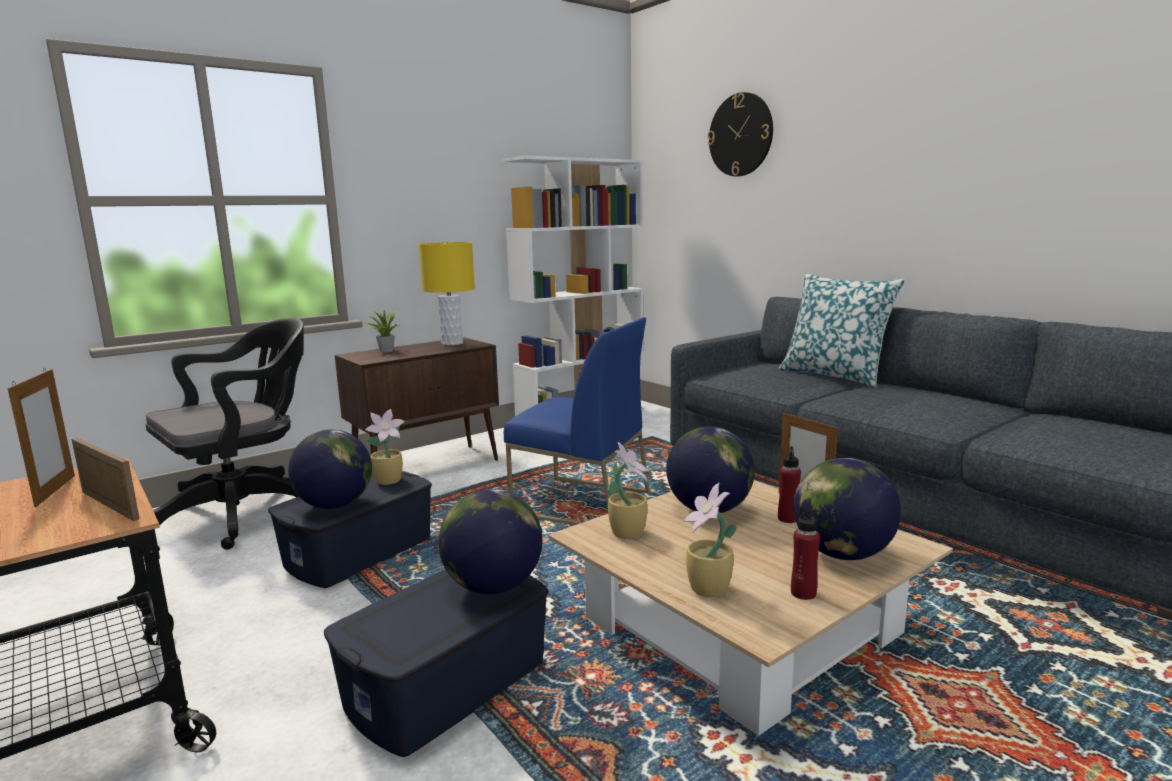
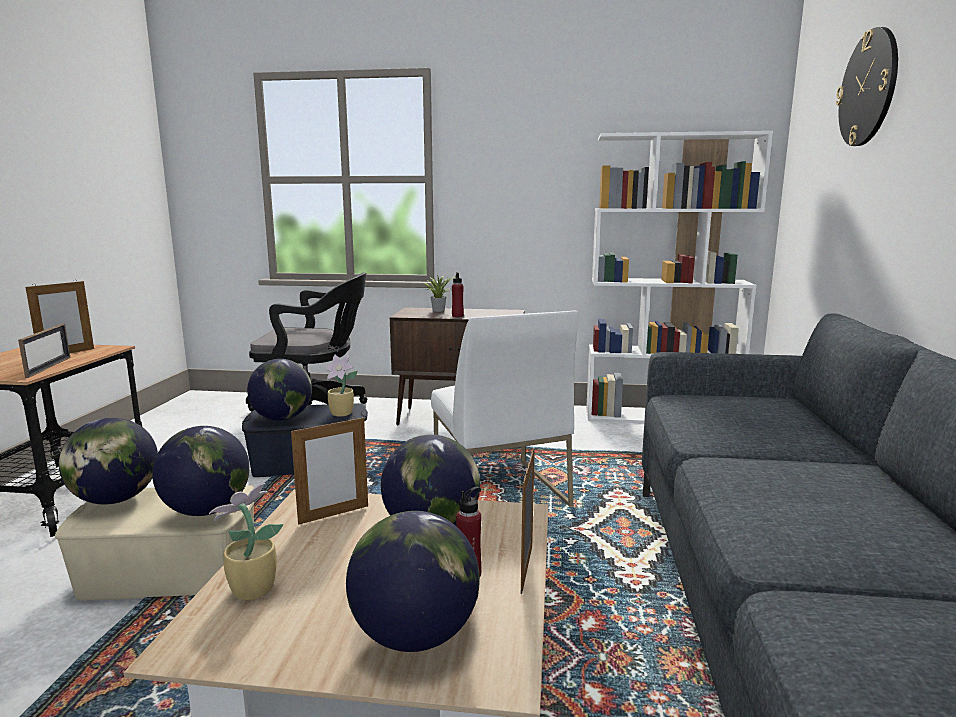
camera: 45 degrees right, 0 degrees up
(369, 627) = (116, 499): none -> globe
(448, 685) = (171, 573): blue storage box -> beige storage box
(452, 343) = (496, 313): yellow table lamp -> none
(580, 504) = (498, 491): blue chair -> white chair
(628, 532) = (334, 514): potted plant -> picture frame
(803, 593) = (289, 643): red bottle -> red bottle (457, 316)
(835, 376) = (831, 438): pillow -> none

